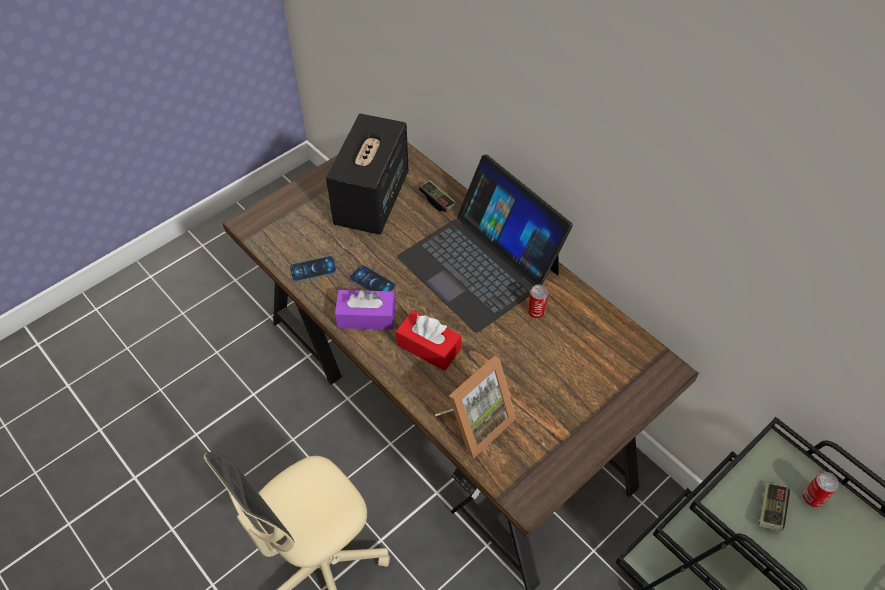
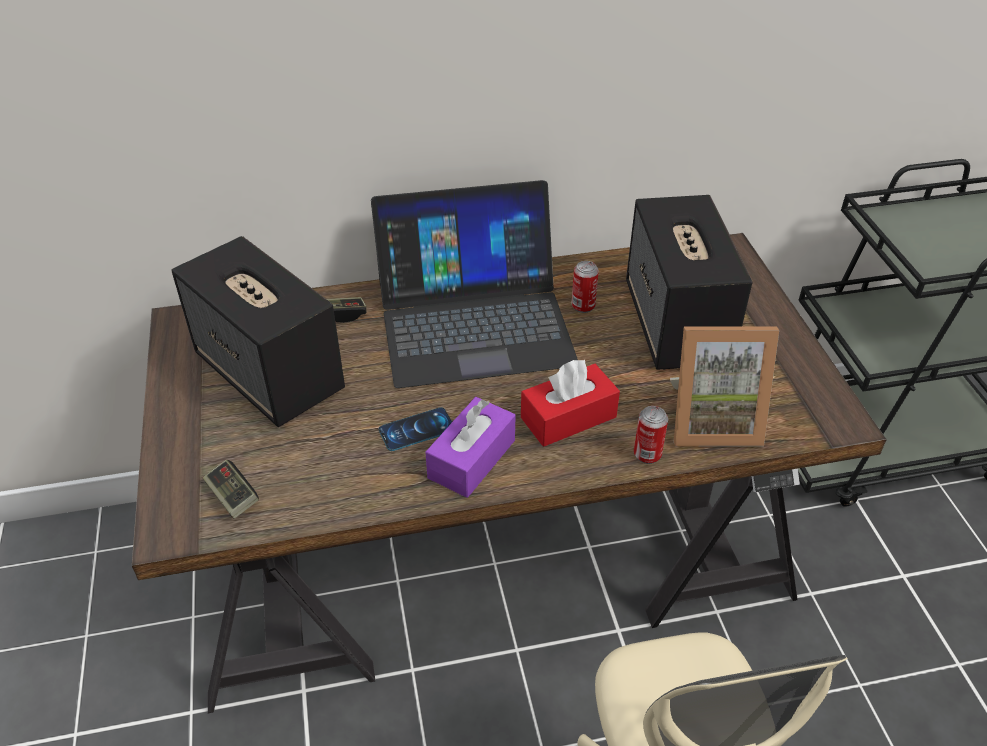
camera: 60 degrees left, 10 degrees down
(313, 269) = (337, 484): phone -> none
(475, 423) = (712, 421): picture frame -> picture frame turned 105 degrees clockwise
(556, 370) = (677, 325): none -> speaker
(770, 509) = (939, 249): game controller -> game controller (232, 497)
(812, 498) = (936, 221): can -> can (647, 454)

